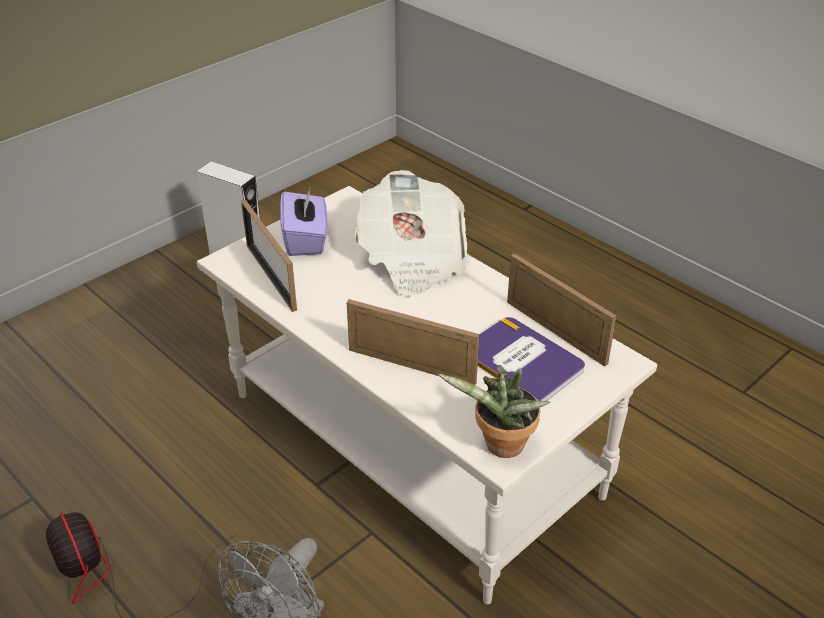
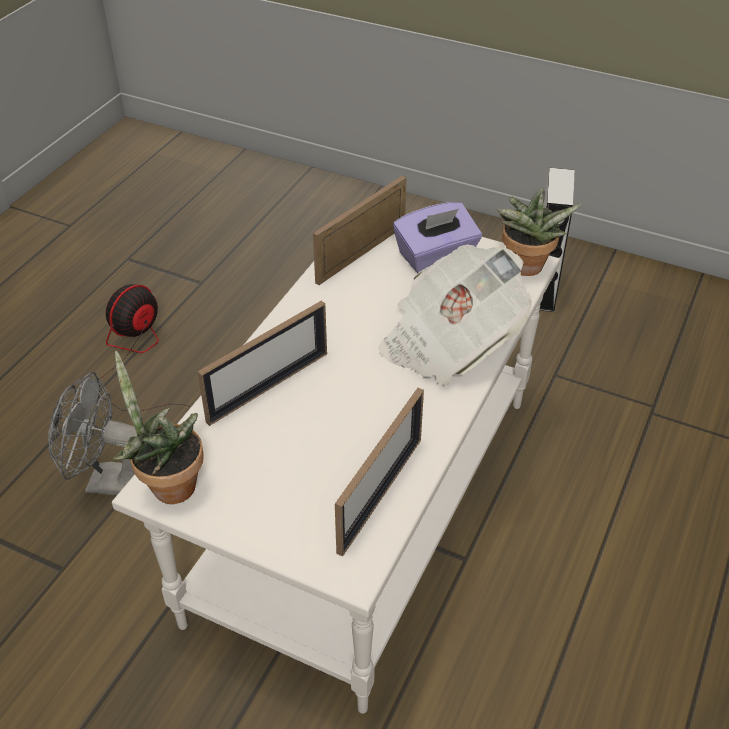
camera: 70 degrees right, 5 degrees up
(352, 203) = (525, 269): none -> potted plant
(411, 366) = (268, 387): picture frame -> picture frame turned 45 degrees clockwise
(522, 361) = (314, 474): book -> none

